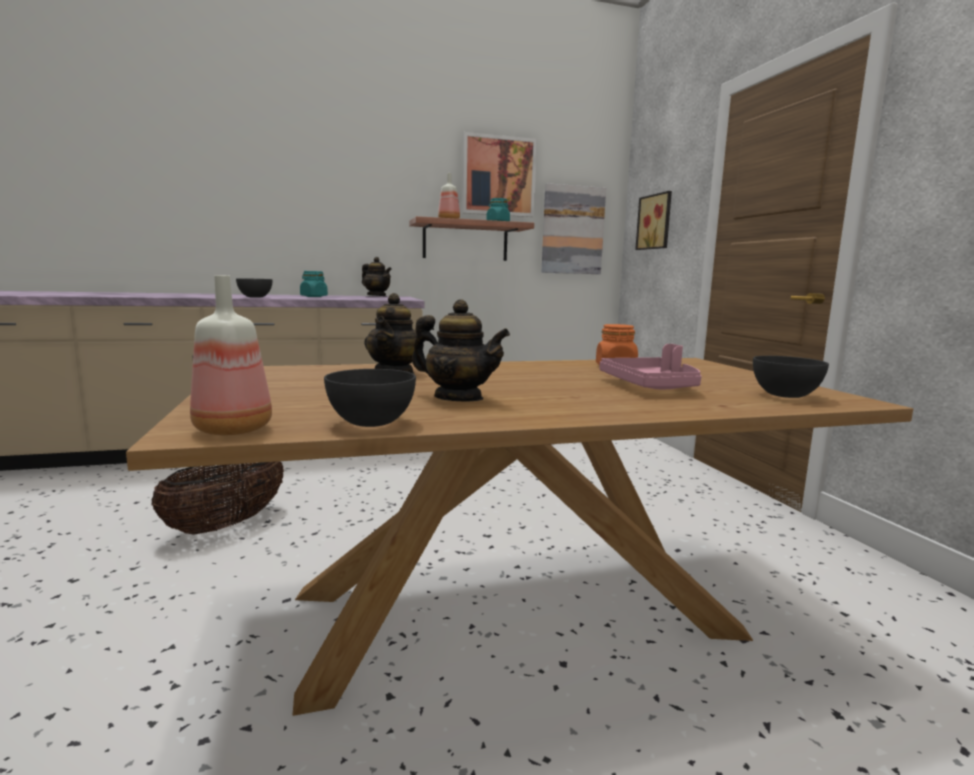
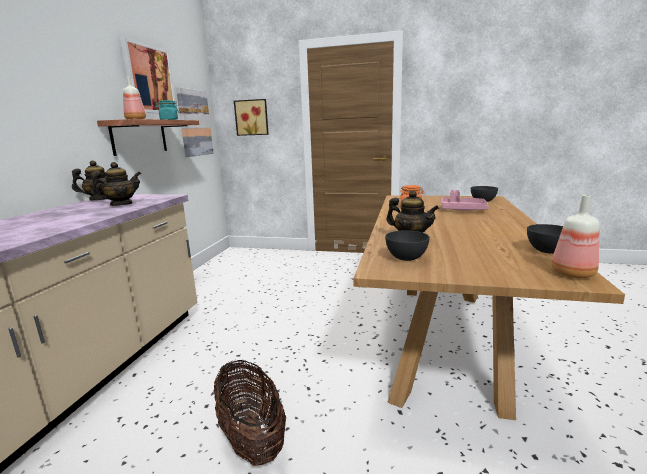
camera: 60 degrees left, 5 degrees up
(255, 297) = (50, 229): grey bowl -> grey bowl (406, 258)
(313, 296) = (75, 213): turquoise jar -> none
(458, 398) = (489, 235): teapot -> teapot (121, 204)

